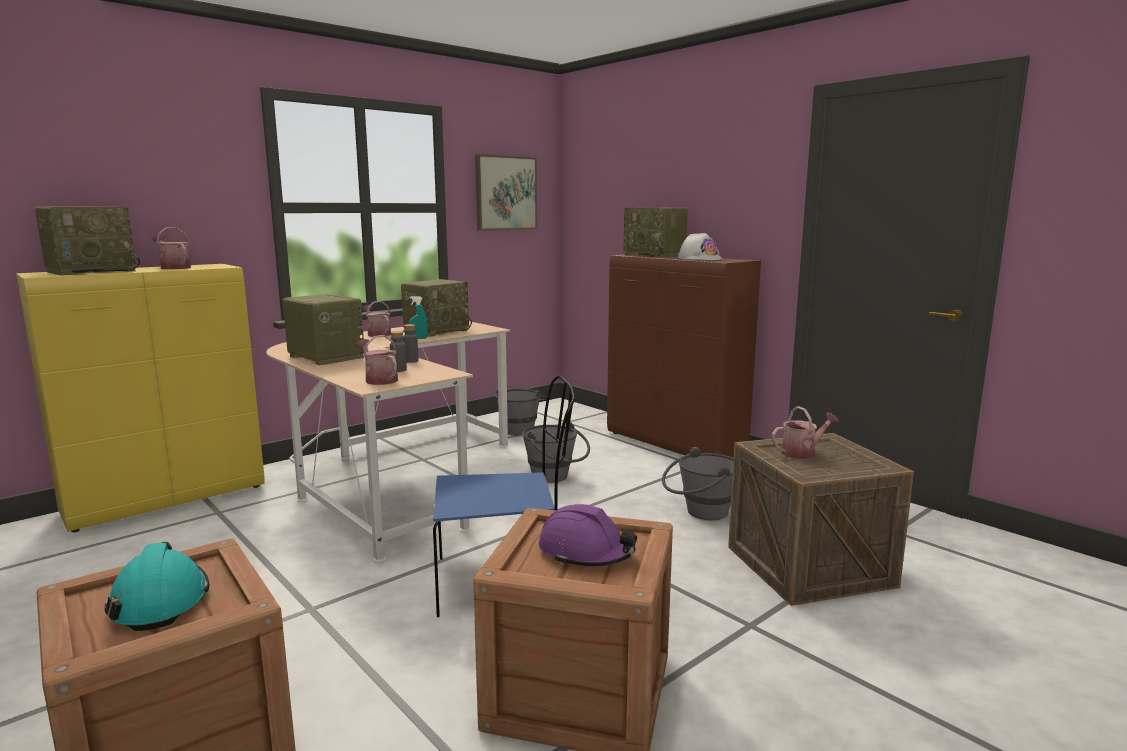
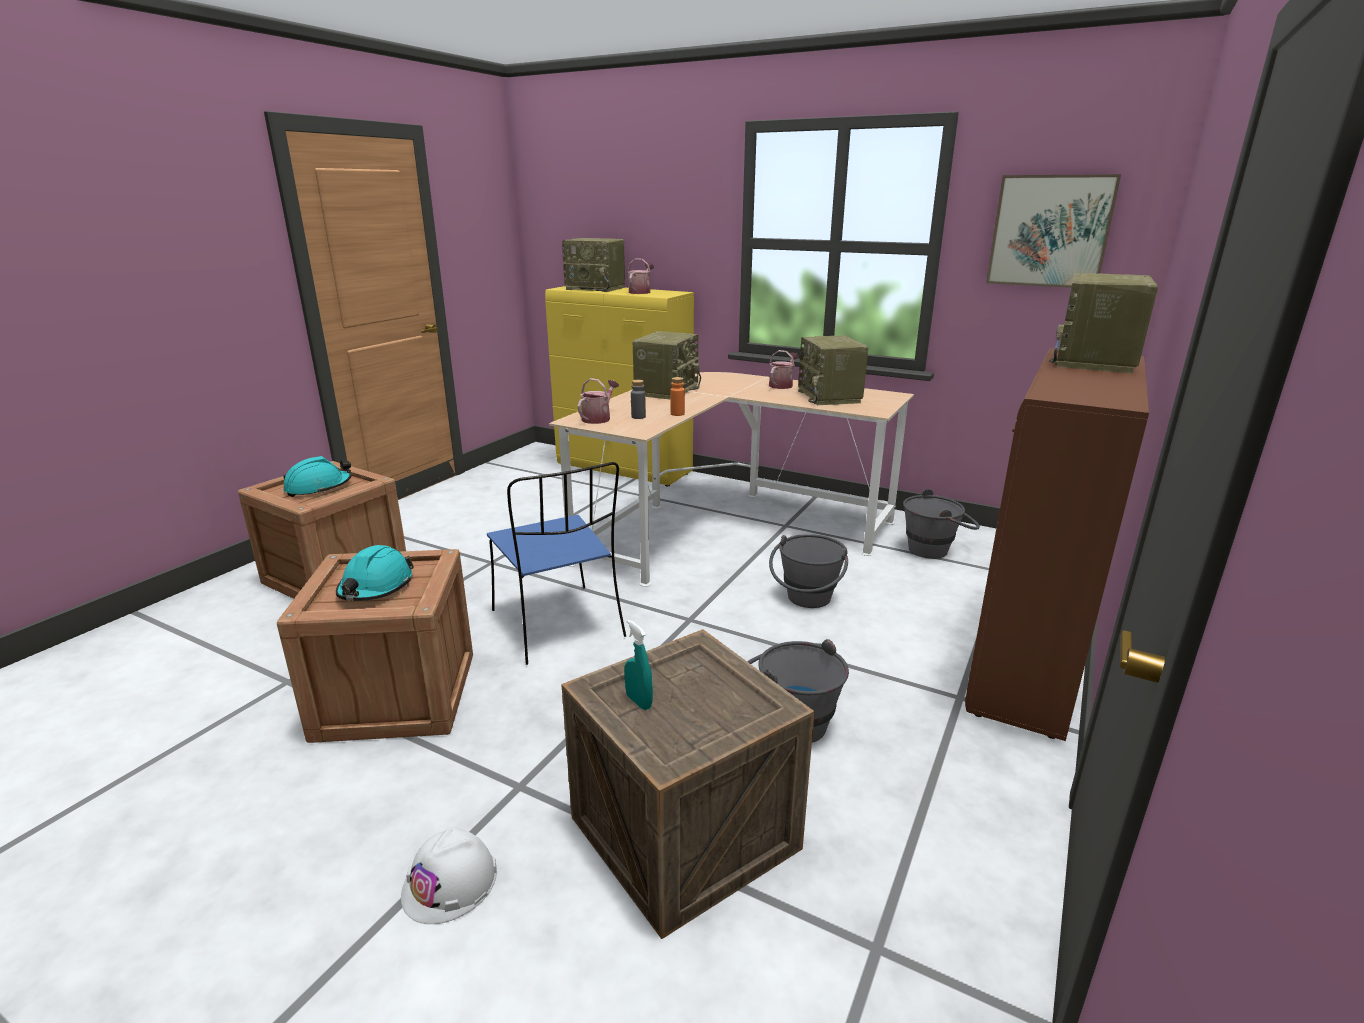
camera: 70 degrees right, 10 degrees up
(411, 361) = (677, 414): grey bottle -> orange bottle
(418, 338) = (781, 399): turquoise spray bottle -> turquoise spray bottle (639, 702)
(437, 331) = (830, 397): radio -> radio turned 60 degrees clockwise
(585, 553) = (376, 587): purple hard hat -> turquoise hard hat
(699, 258) = (1082, 382): white hard hat -> white hard hat (450, 883)
(802, 452) = (700, 685): watering can -> none

